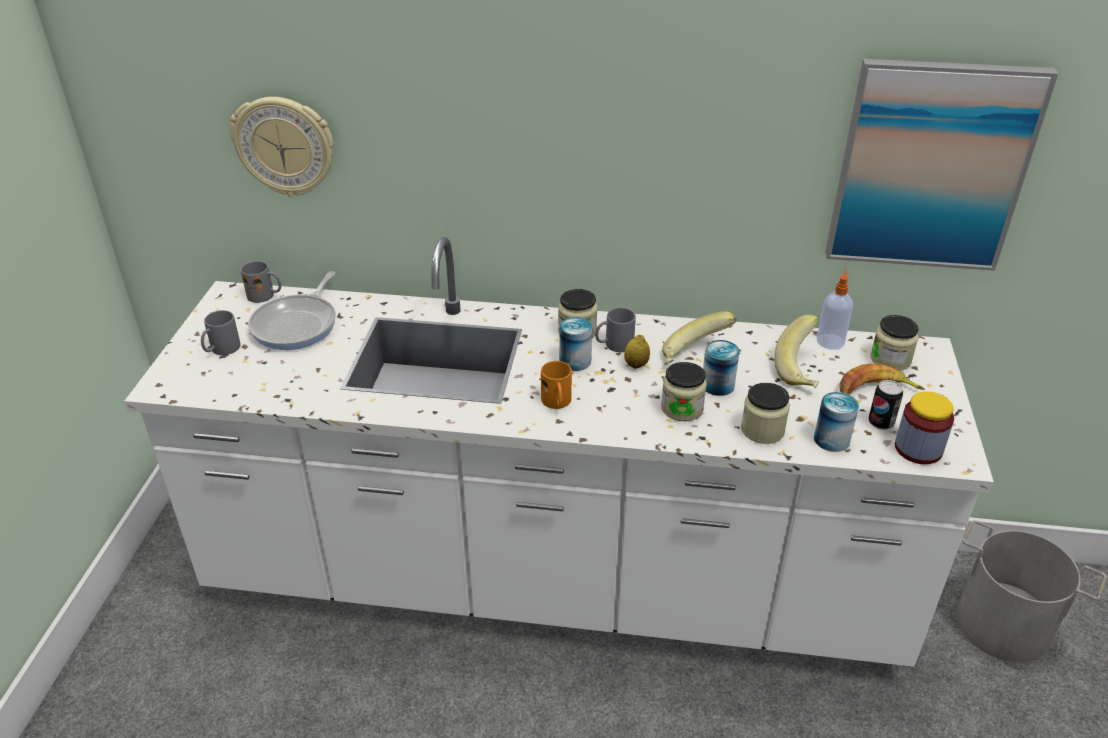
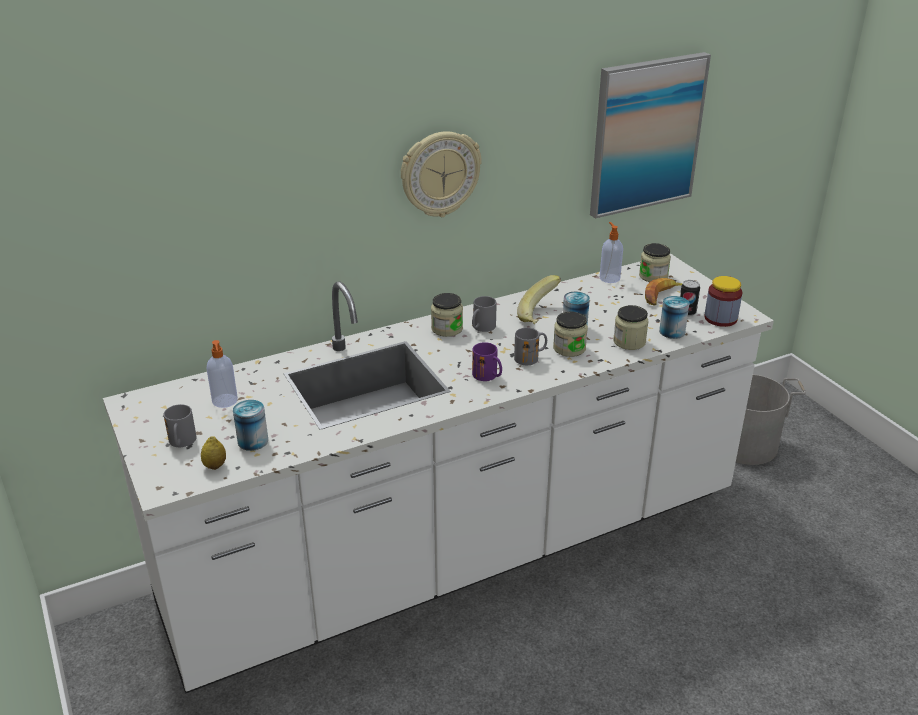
camera: 35 degrees left, 5 degrees down
(266, 296) = (167, 392): grey mug -> grey mug (530, 357)
(285, 146) = (171, 244): wall clock -> wall clock (440, 174)
(297, 324) = (225, 401): frying pan -> soap dispenser
(557, 403) = (488, 376): orange mug -> purple mug
(575, 361) = (468, 347): can -> can (253, 441)
(636, 365) = (510, 334): lemon -> lemon (215, 466)
(803, 370) = (613, 300): banana -> none

